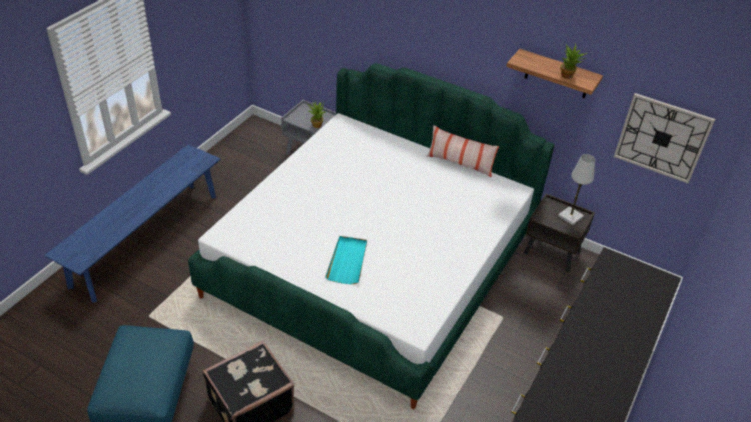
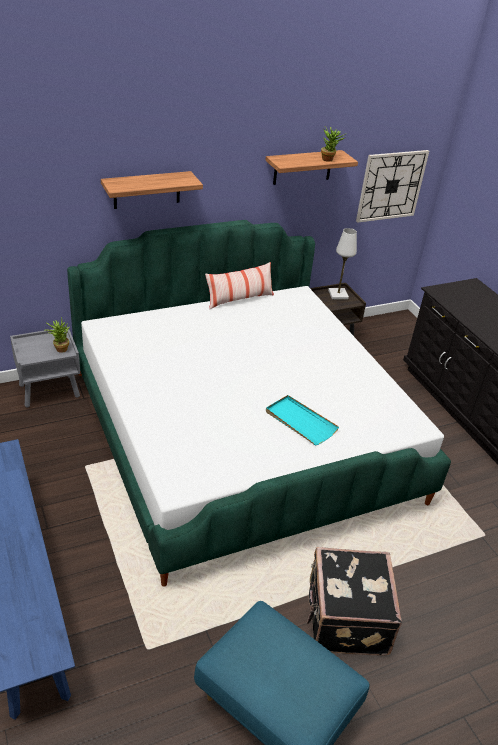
camera: 55 degrees left, 5 degrees down
(411, 34) = (147, 190): none -> shelf

